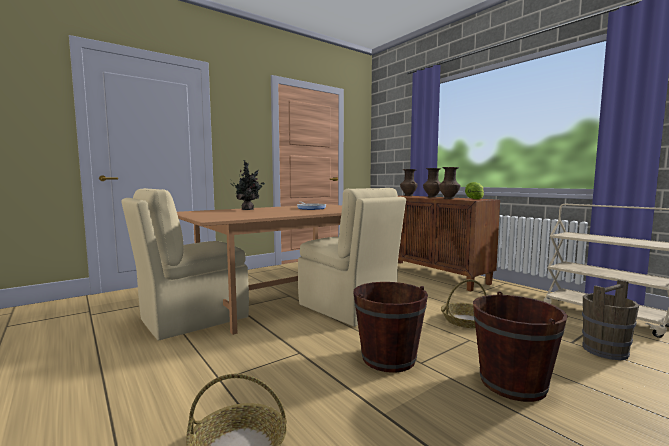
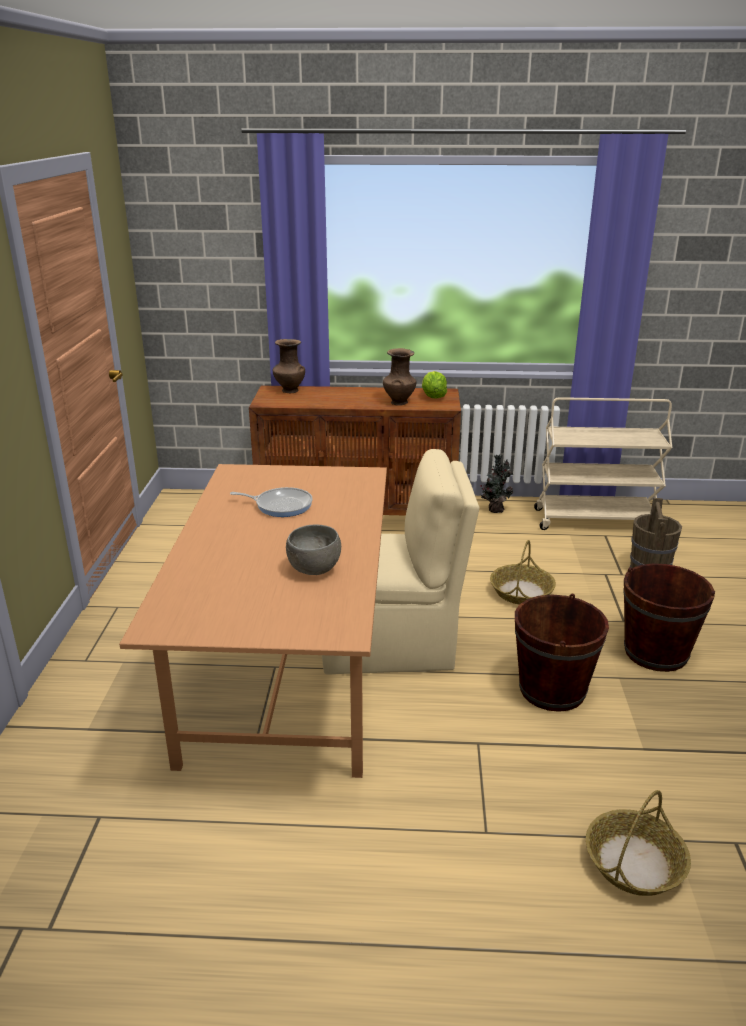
camera: 50 degrees left, 20 degrees up
(191, 319) = (248, 799): beige chair -> none
(248, 209) = (216, 559): potted plant -> potted plant (495, 509)
(263, 213) = (313, 569): none -> grey bowl
(432, 197) = (349, 394): brown vase -> none

